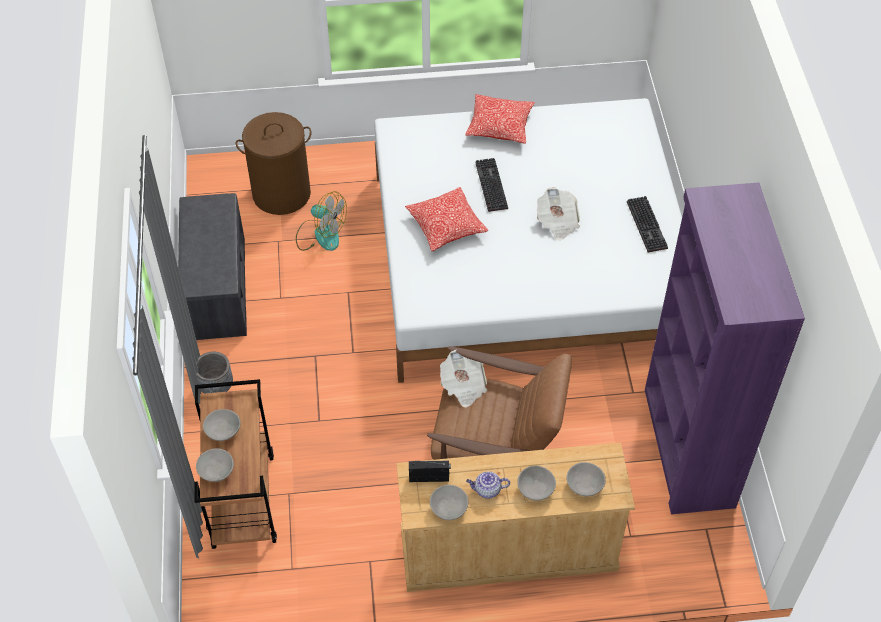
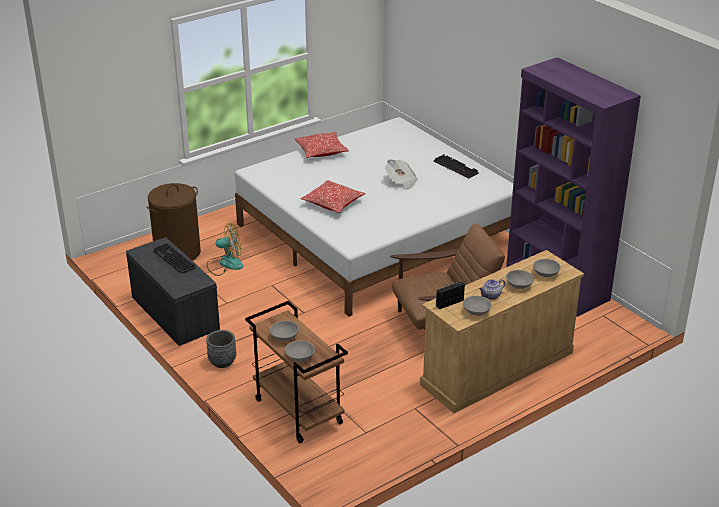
camera: 30 degrees left, 20 degrees down
(463, 386) = (410, 280): newspaper -> none
(490, 185) = (342, 178): keyboard -> keyboard (172, 259)

